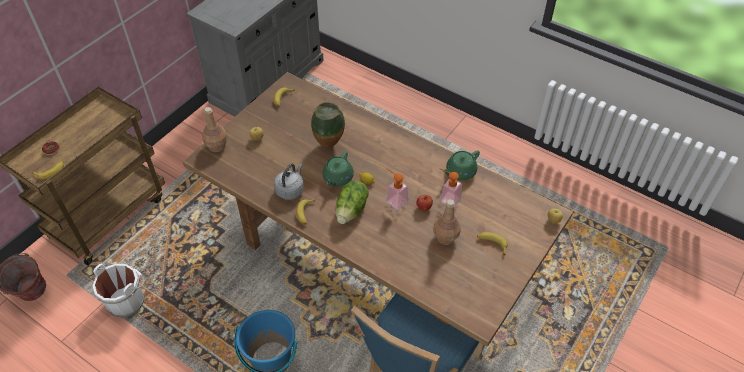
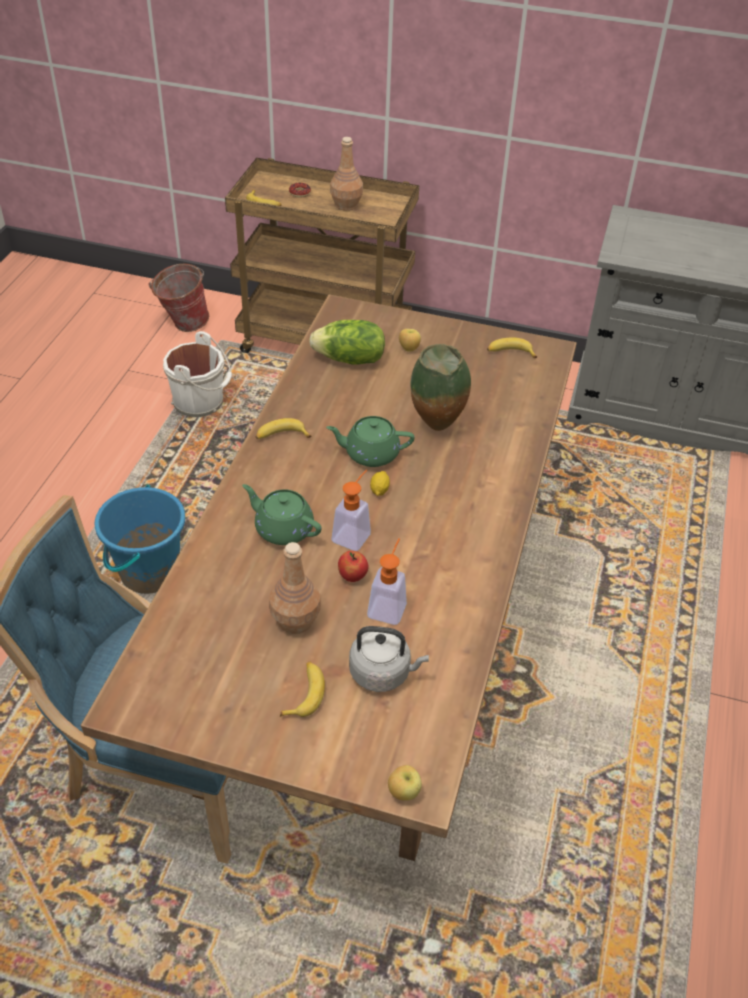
camera: 70 degrees right, 5 degrees down
(217, 146) = (373, 315): brown bottle -> brown bottle (346, 205)
(290, 190) = (322, 408): grey kettle -> grey kettle (383, 673)
(352, 210) = (308, 486): lettuce -> lettuce (349, 360)
(460, 172) = (464, 612): green teapot -> green teapot (283, 529)

